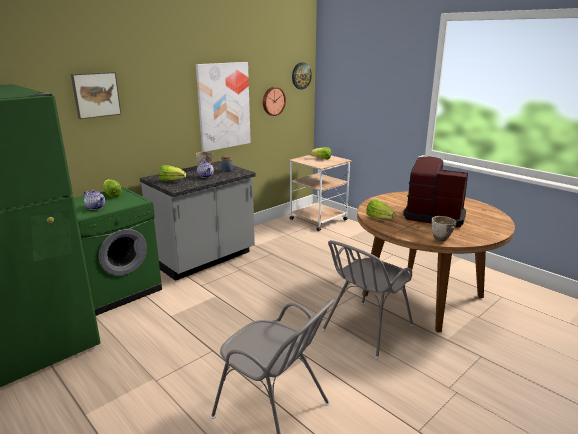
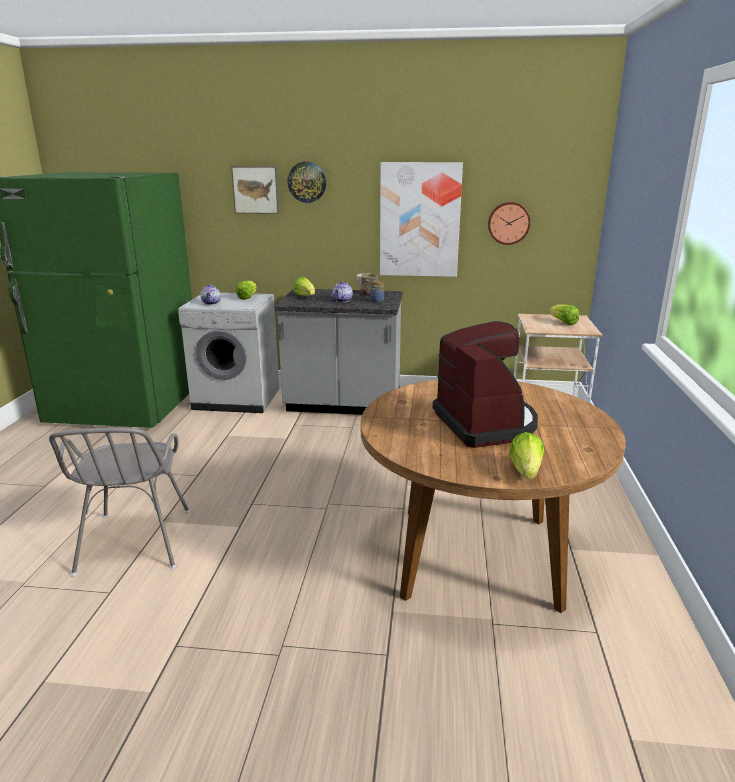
camera: 50 degrees right, 0 degrees up
(118, 291) = (236, 400): green washing machine -> white washing machine
(301, 76) = (572, 189): wall clock -> wall clock (307, 182)
(366, 329) = (336, 542): grey chair -> none
(379, 218) = (410, 398): lettuce -> lettuce (526, 471)
(441, 239) = (401, 446): bowl -> none

